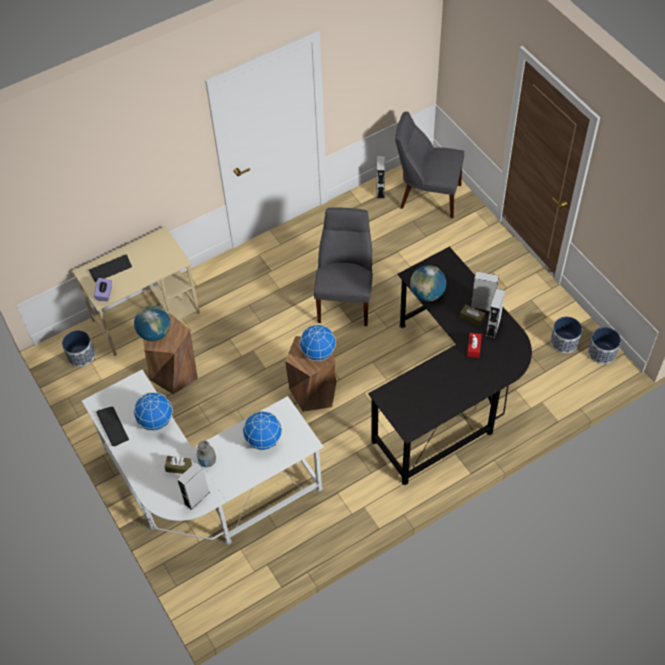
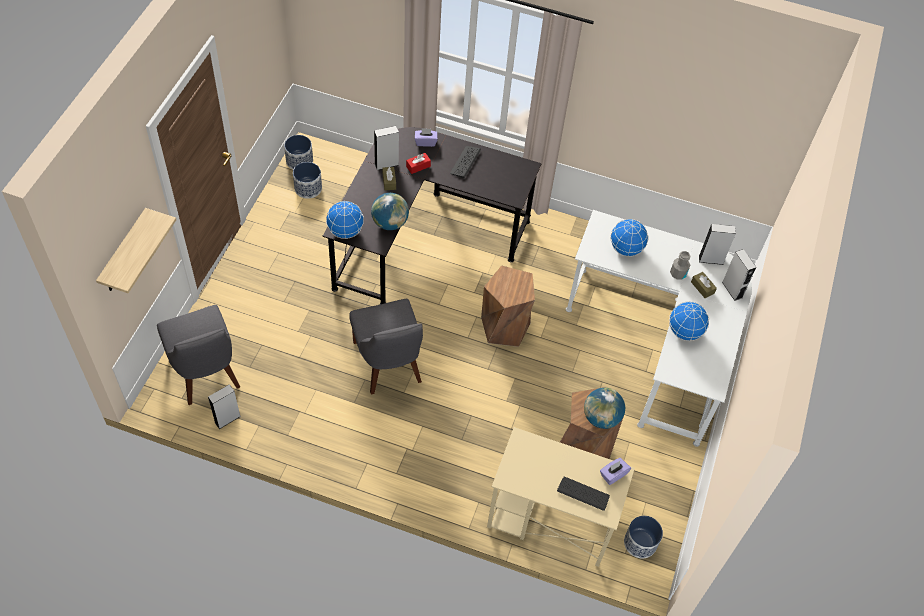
camera: 135 degrees left, 0 degrees up
(112, 426) = (720, 359): keyboard -> keyboard (465, 162)
(318, 352) = (505, 281): globe -> globe (345, 231)
(345, 298) = (388, 365): grey chair -> grey chair turned 75 degrees counterclockwise
(470, 68) = (124, 253): none -> shelf
(482, 306) = (370, 181): grey speaker -> grey speaker (732, 290)
(498, 370) = (425, 142): none -> purple tissue box

